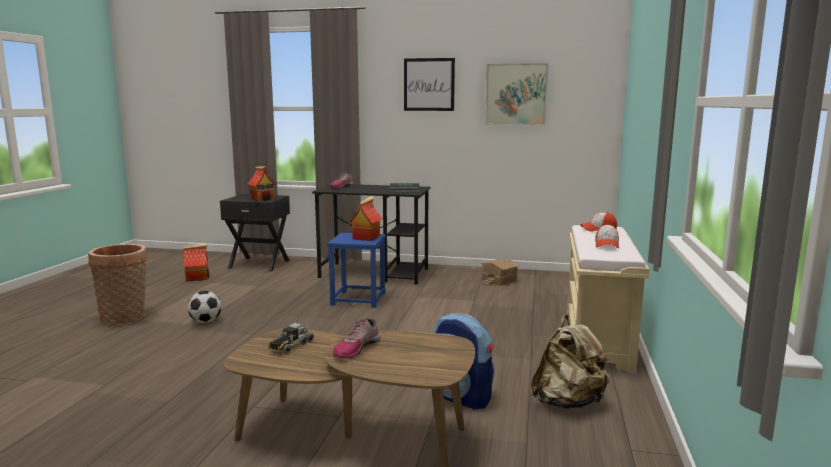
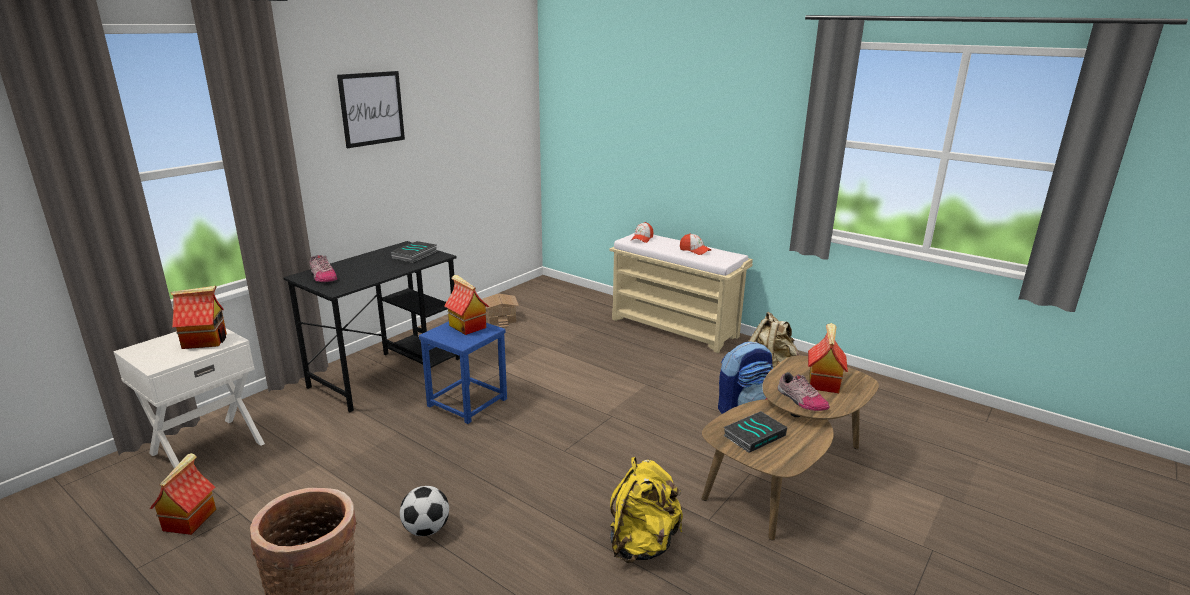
camera: 65 degrees left, 10 degrees up
(211, 385) = (642, 544): none -> yellow backpack
(259, 264) = (207, 448): black nightstand -> white nightstand
(290, 346) = (754, 435): toy truck -> book
(410, 355) = (823, 382): none -> toy house
(516, 94) = (460, 111): picture -> none

